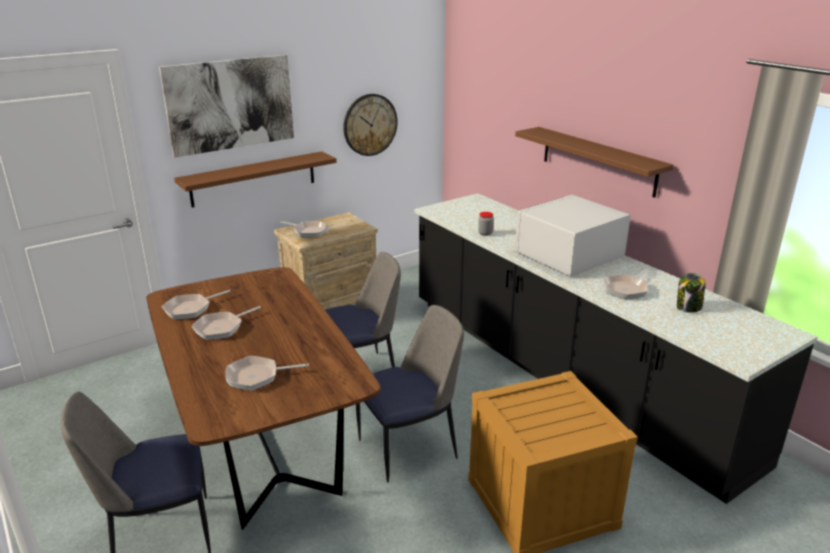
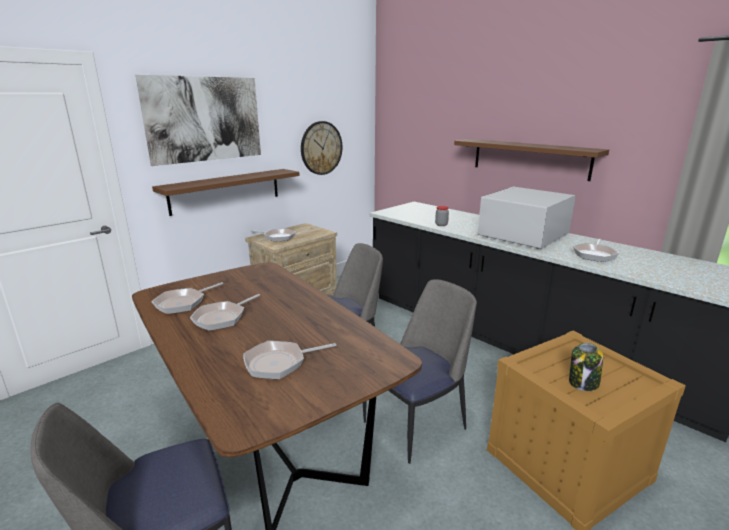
camera: 10 degrees left, 5 degrees down
(688, 307) = (660, 264): jar -> jar (583, 383)

